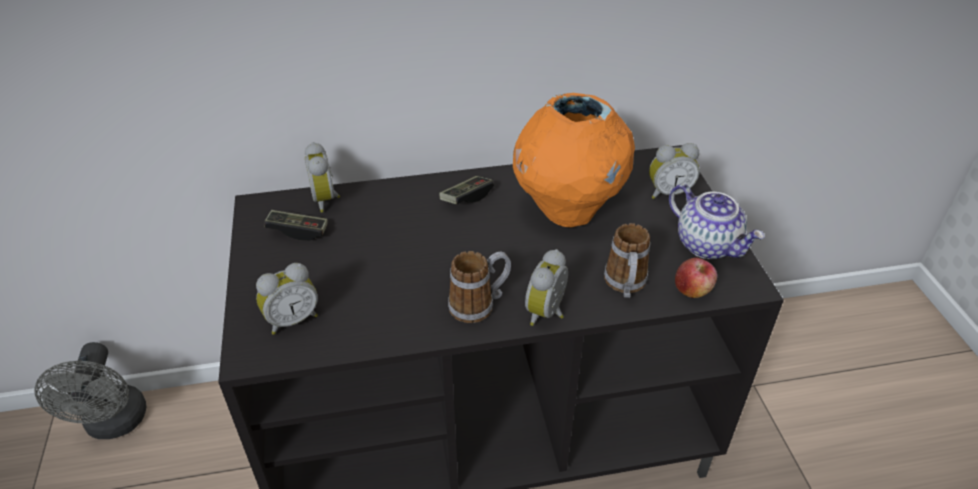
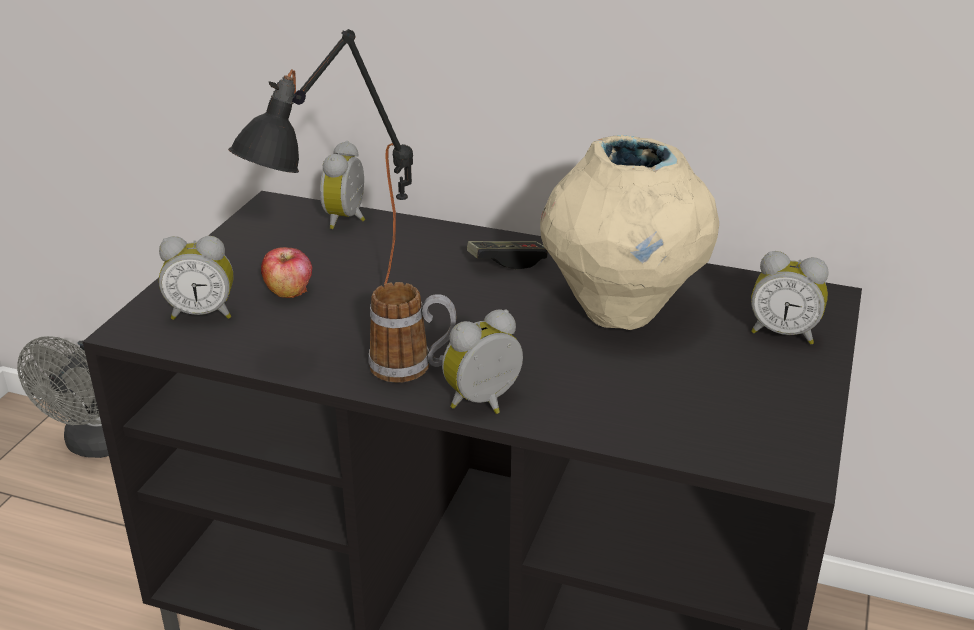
camera: 30 degrees right, 10 degrees down
(298, 231) = (290, 238): game controller -> none
(409, 294) = (344, 331): none -> black table lamp
(567, 210) = (621, 310): orange vase -> beige vase
(625, 286) = (615, 410): mug -> none
(692, 290) = (705, 446): apple -> apple (289, 291)
(708, 244) = (782, 406): teapot -> none

